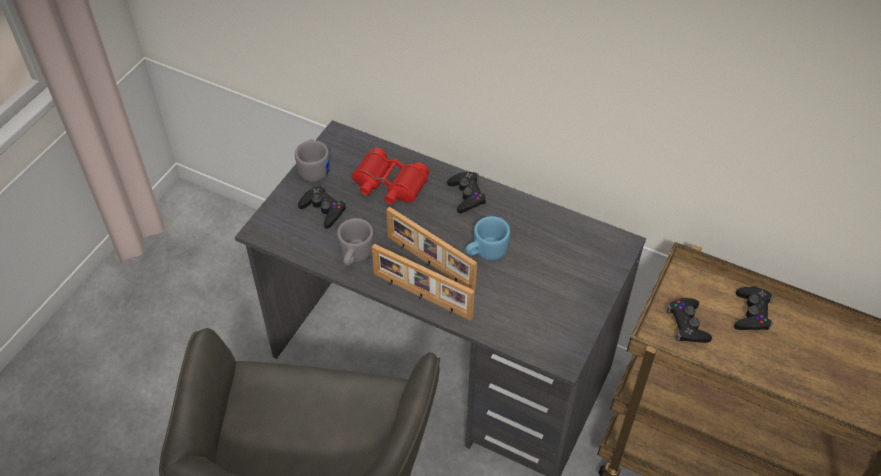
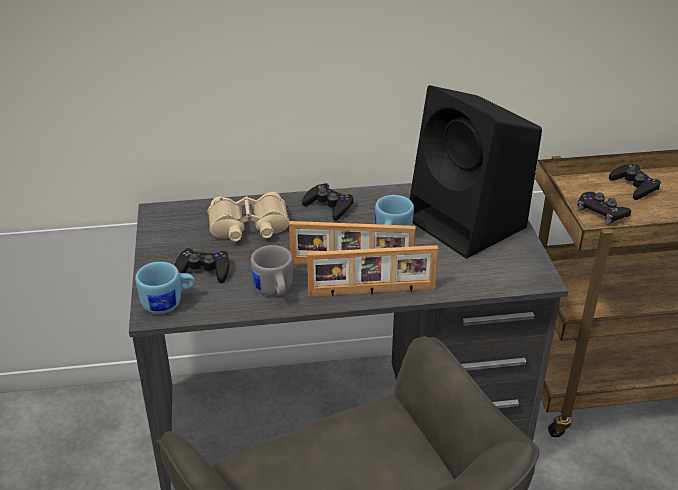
camera: 35 degrees left, 15 degrees down
(277, 227) = (168, 303): none -> blue mug
(314, 169) = (160, 244): grey mug -> none
(389, 185) = (249, 227): red binoculars -> beige binoculars
(561, 273) = (469, 224): none -> black speaker

